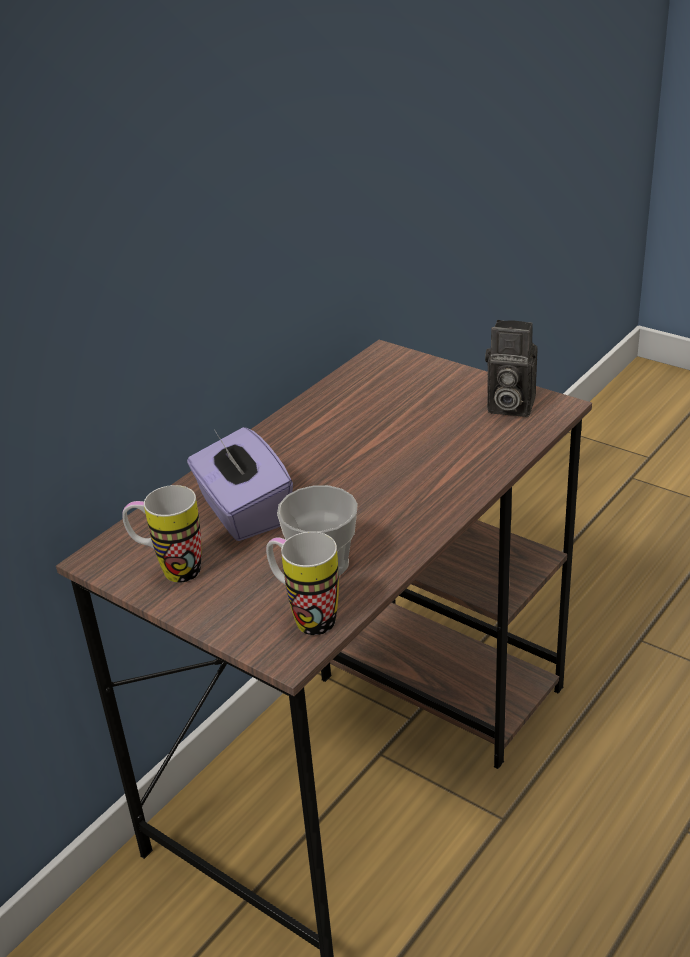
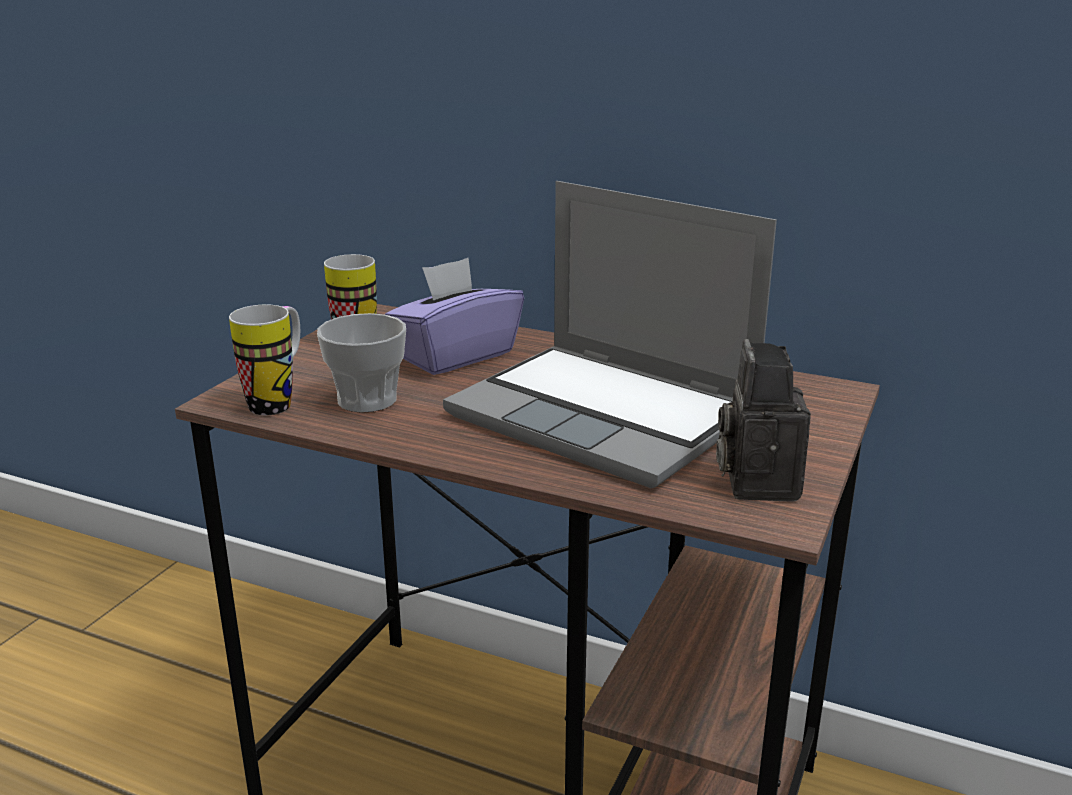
camera: 75 degrees right, 10 degrees down
(396, 448) = (607, 417): none -> laptop

